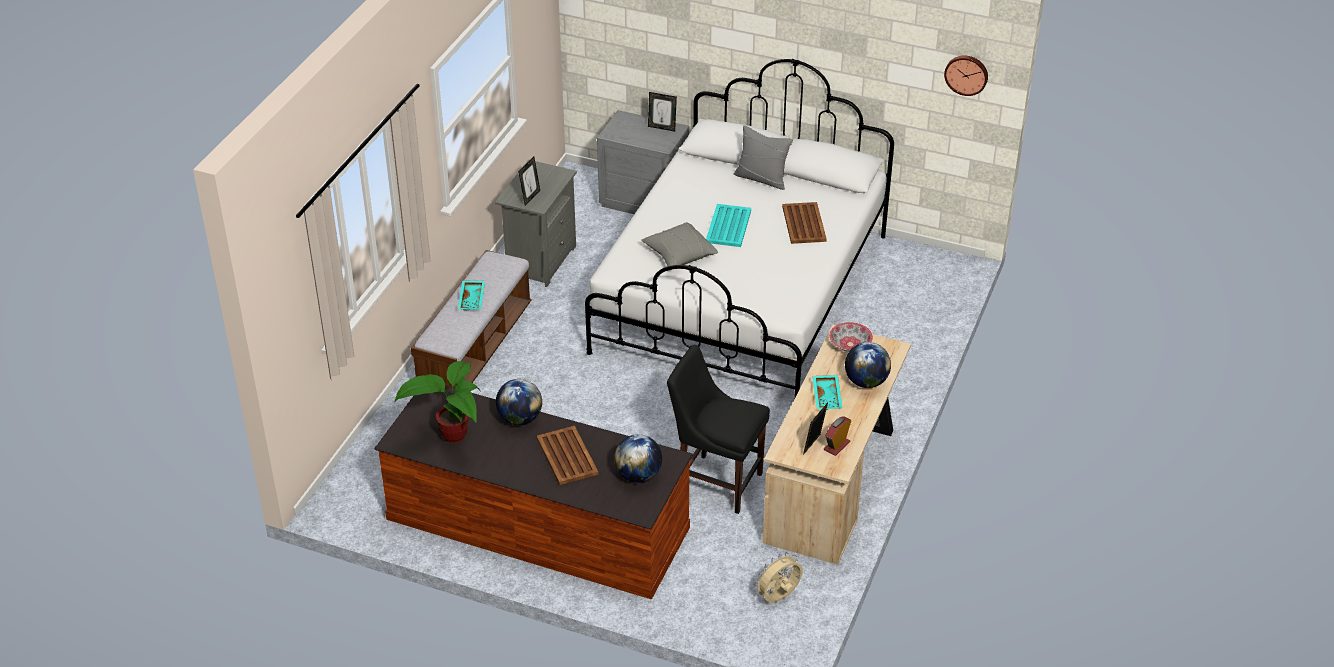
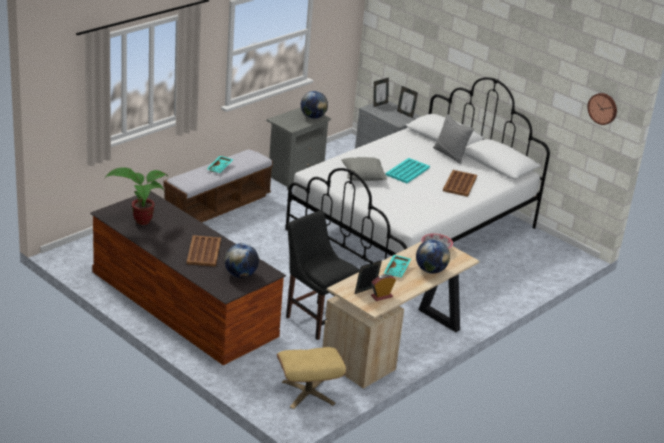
camera: 20 degrees right, 10 degrees down
(520, 419) = (190, 225): globe -> globe (313, 117)
(530, 197) = (290, 122): picture frame -> picture frame (379, 104)
(779, 598) = (308, 393): beige fan -> beige ottoman

